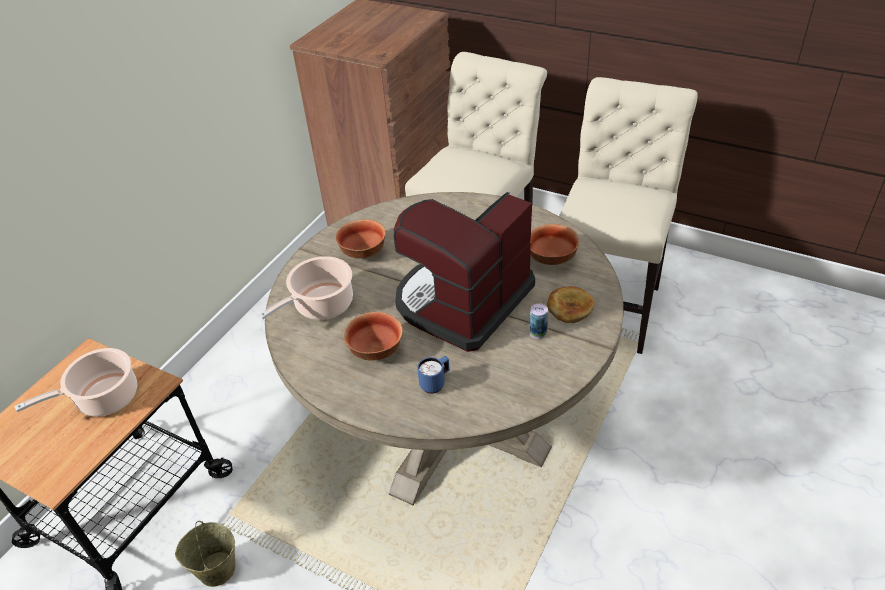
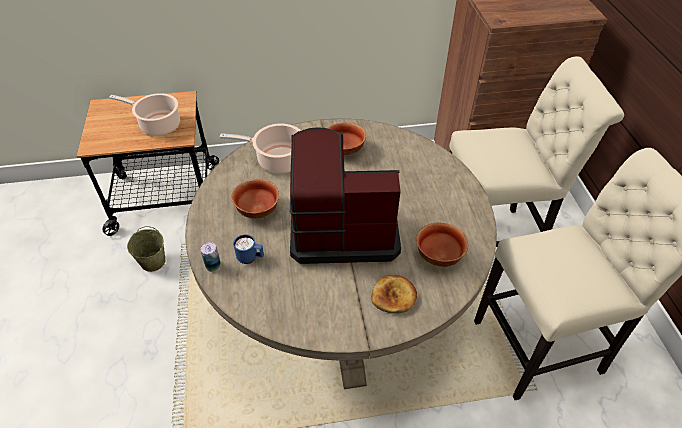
camera: 50 degrees right, 5 degrees up
(538, 333) = (347, 291): can -> can (213, 266)

